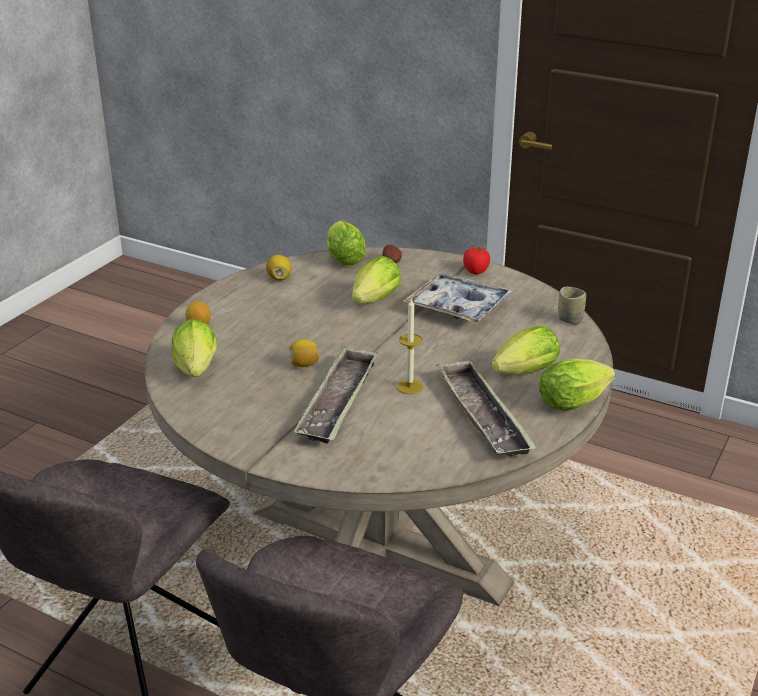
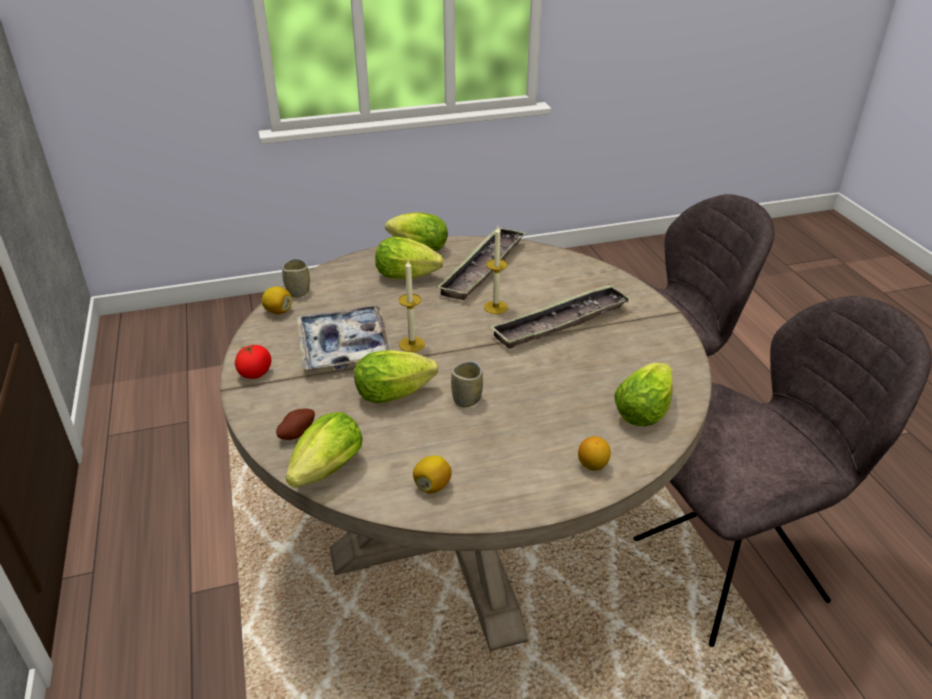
camera: 135 degrees left, 5 degrees up
(304, 365) = (546, 365): lemon -> lemon (278, 311)
(325, 320) = (467, 399): none -> cup
(419, 330) = (412, 344): none -> candle

